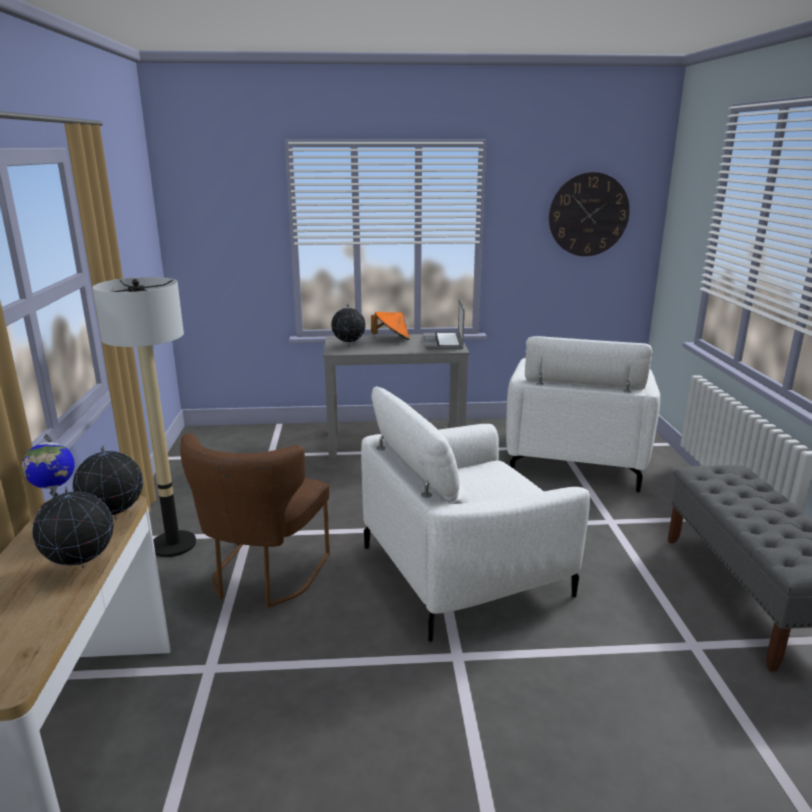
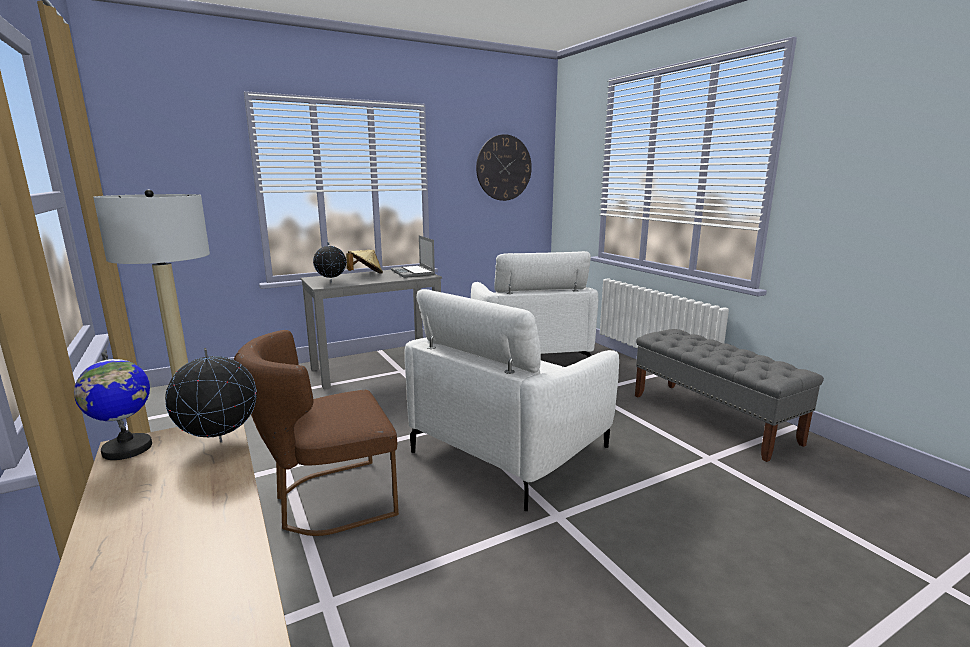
camera: 25 degrees left, 5 degrees down
(81, 568) = (224, 498): globe -> none
(263, 577) = (328, 501): brown chair -> brown chair turned 75 degrees clockwise
(392, 339) = (365, 274): orange hat -> beige hat

